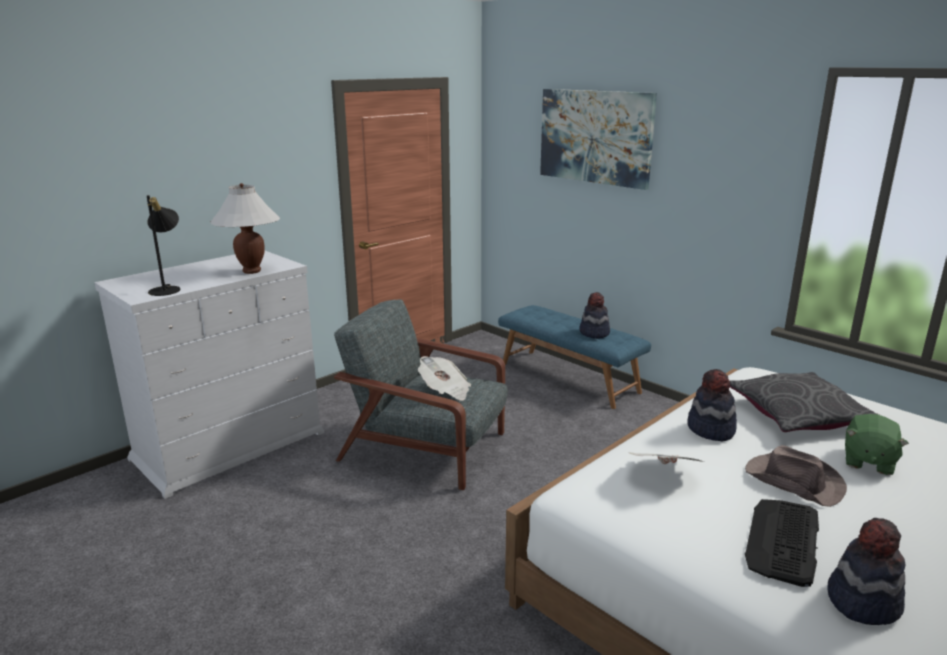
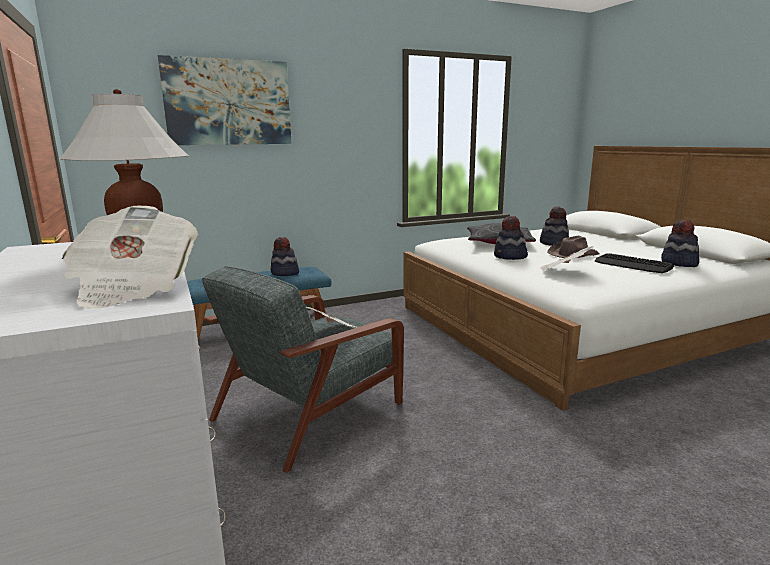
camera: 70 degrees left, 5 degrees down
(168, 289) = (133, 287): black table lamp -> newspaper
(868, 461) = (554, 243): green plush toy -> hat

